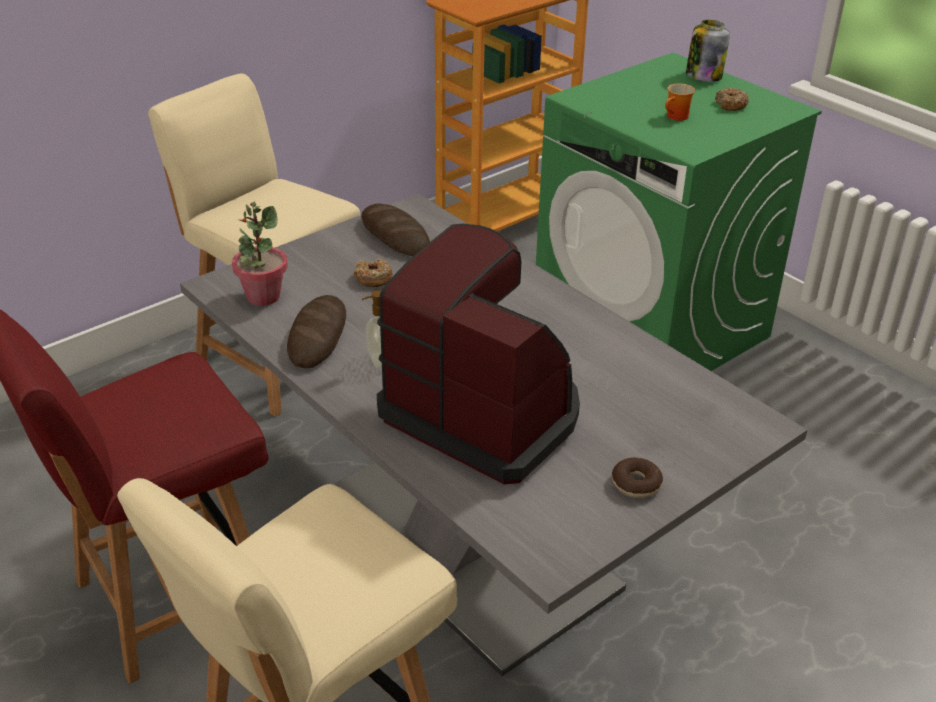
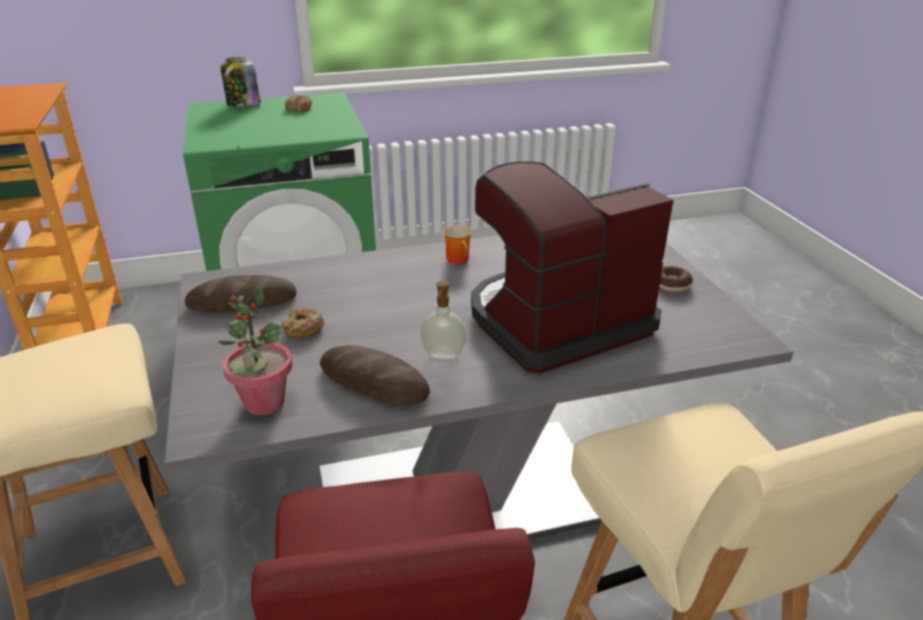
camera: 65 degrees left, 5 degrees down
(677, 117) = (292, 125): mug -> mug (460, 259)

